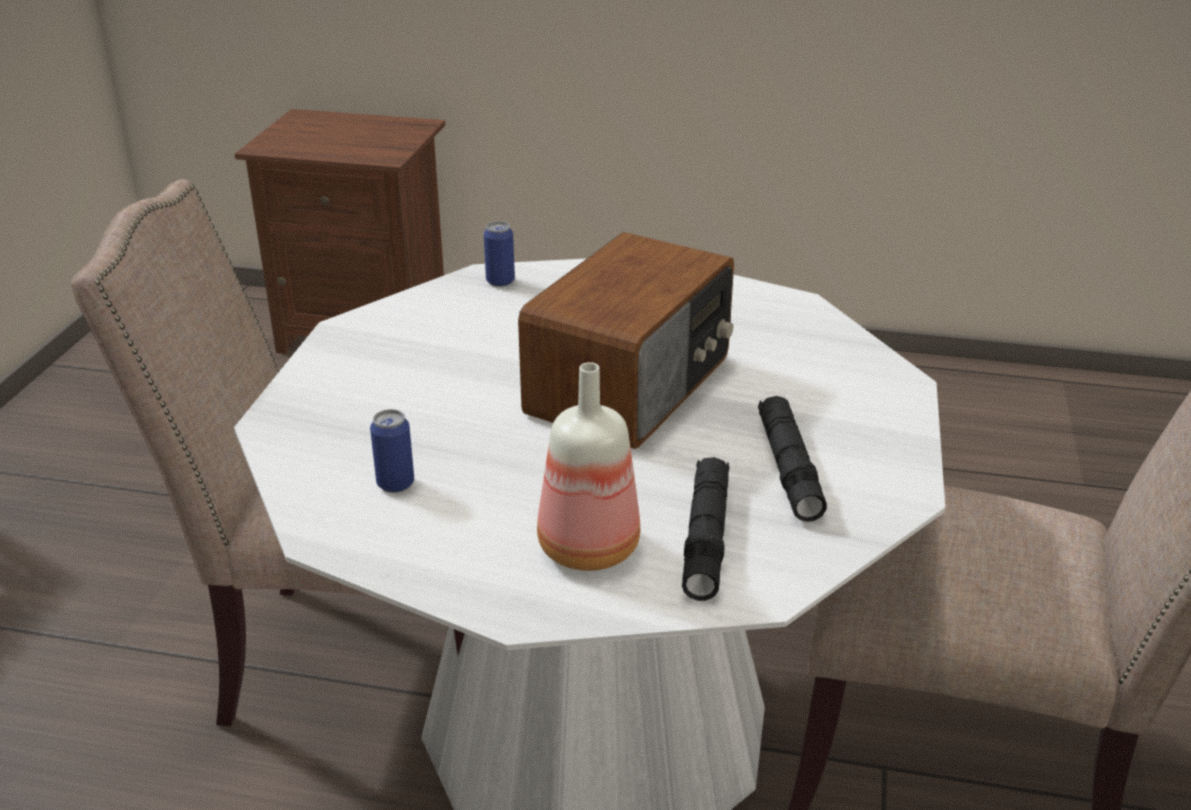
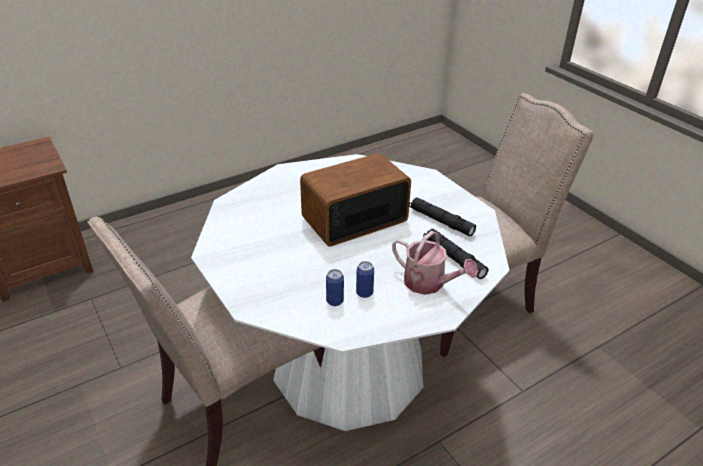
camera: 45 degrees left, 5 degrees up
(500, 281) = (238, 202): can -> can (364, 293)
(586, 550) = (429, 283): bottle -> watering can
(633, 385) = (353, 219): radio -> radio turned 105 degrees counterclockwise

